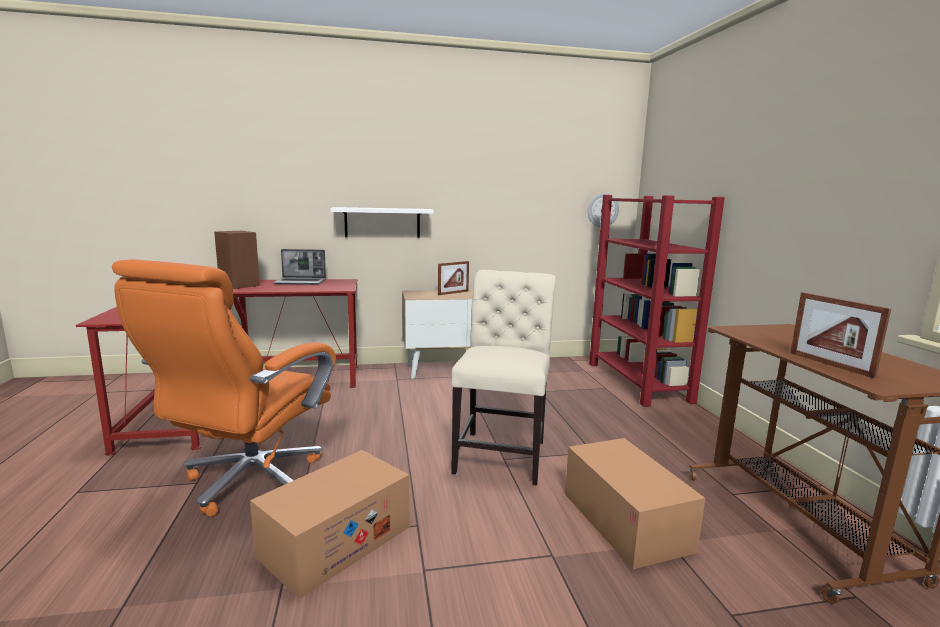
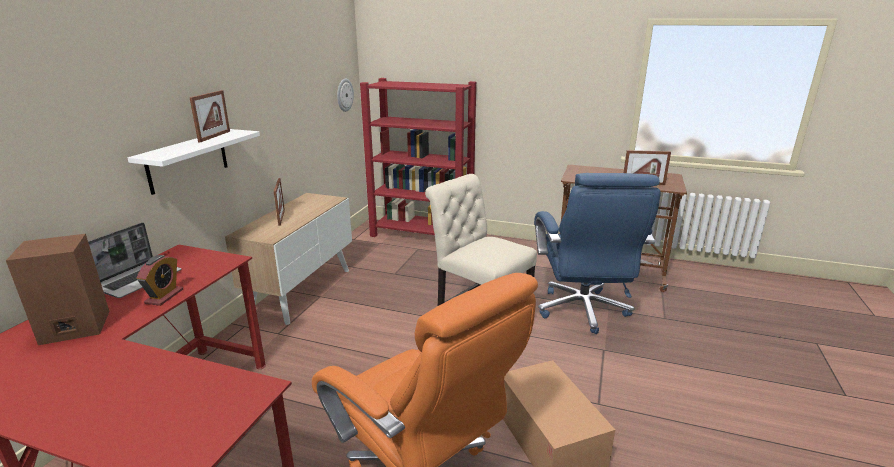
camera: 60 degrees left, 10 degrees up
(283, 288) = (164, 296): none -> alarm clock
(402, 208) = (214, 136): none -> picture frame
(625, 521) = (583, 313): cardboard box -> blue office chair

